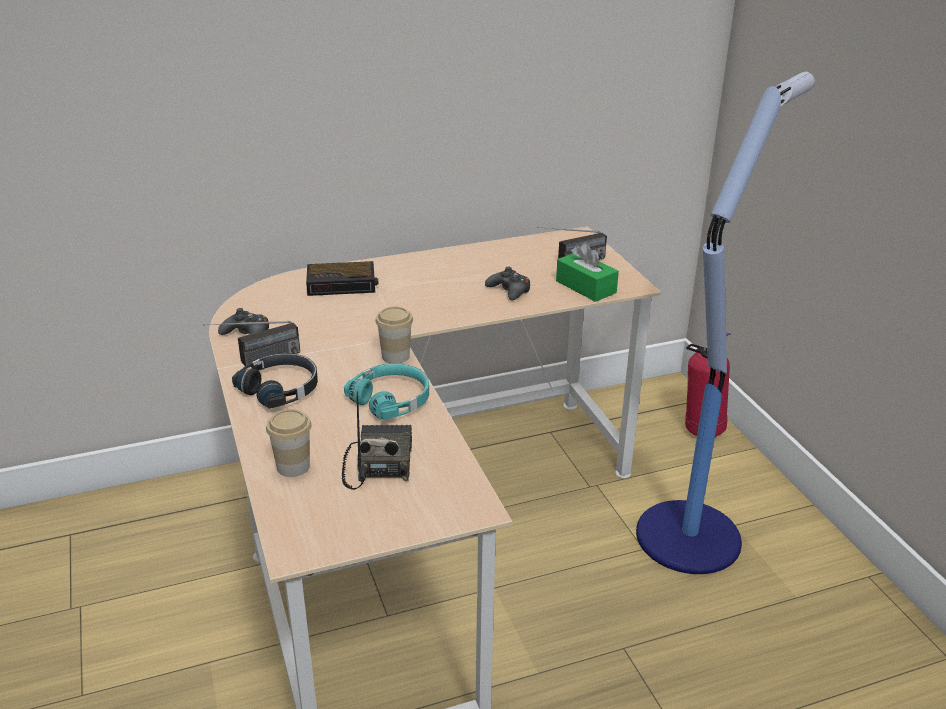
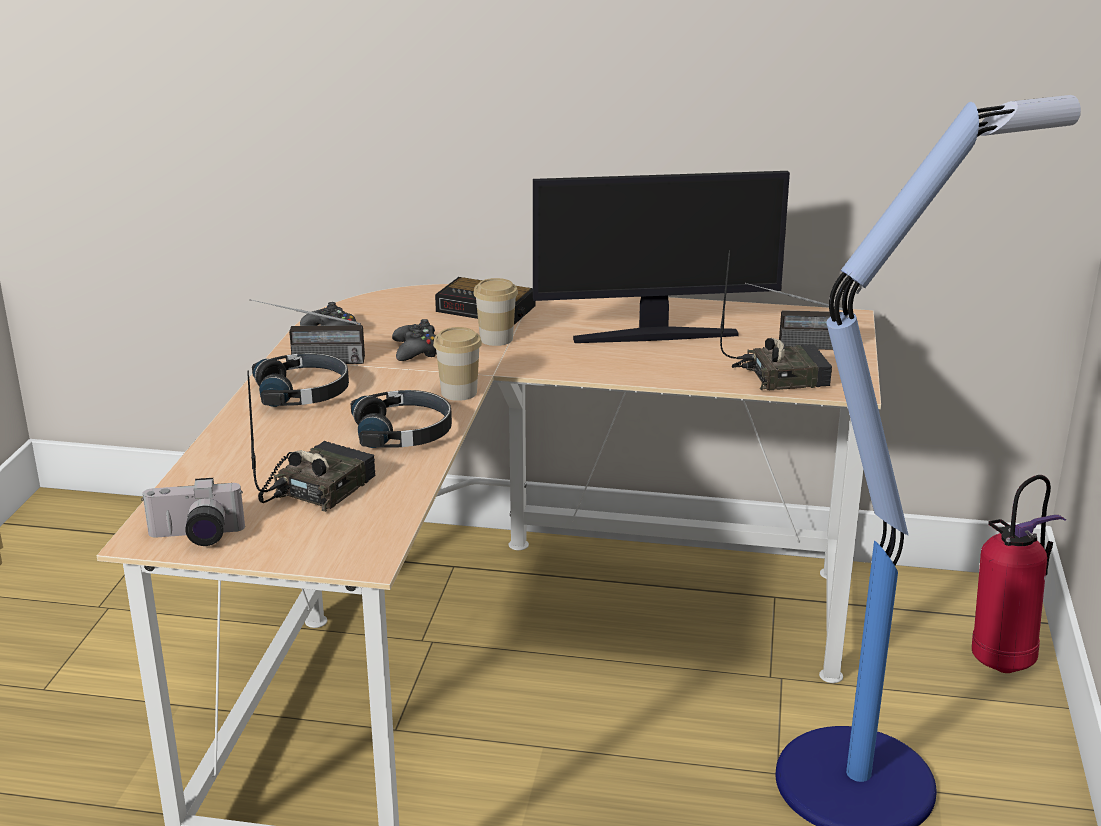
camera: 30 degrees right, 5 degrees down
(293, 466) = (231, 465): cup -> cup (496, 339)
(333, 535) = (196, 537): none -> camera
(392, 399) = (404, 432): turquoise headphones -> black headphones
(477, 277) = (655, 335): none -> monitor
(509, 290) = (676, 358): black game controller -> black game controller (416, 350)
(585, 287) = (781, 376): green tissue box -> radio

